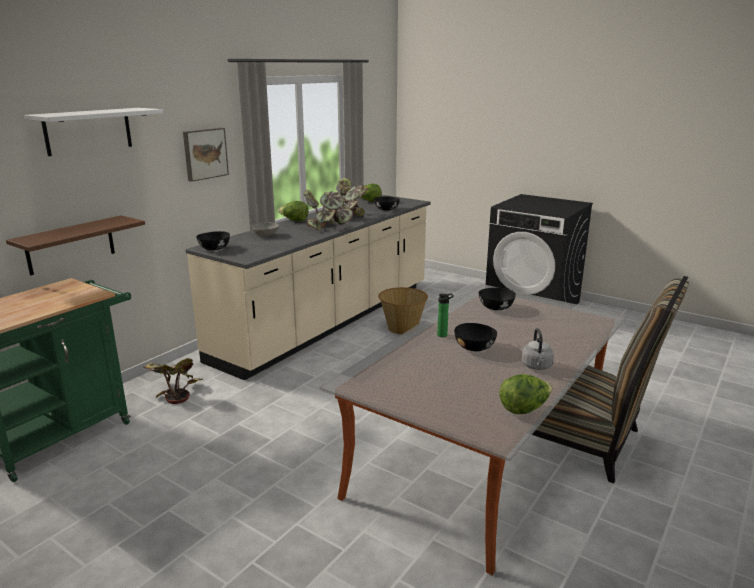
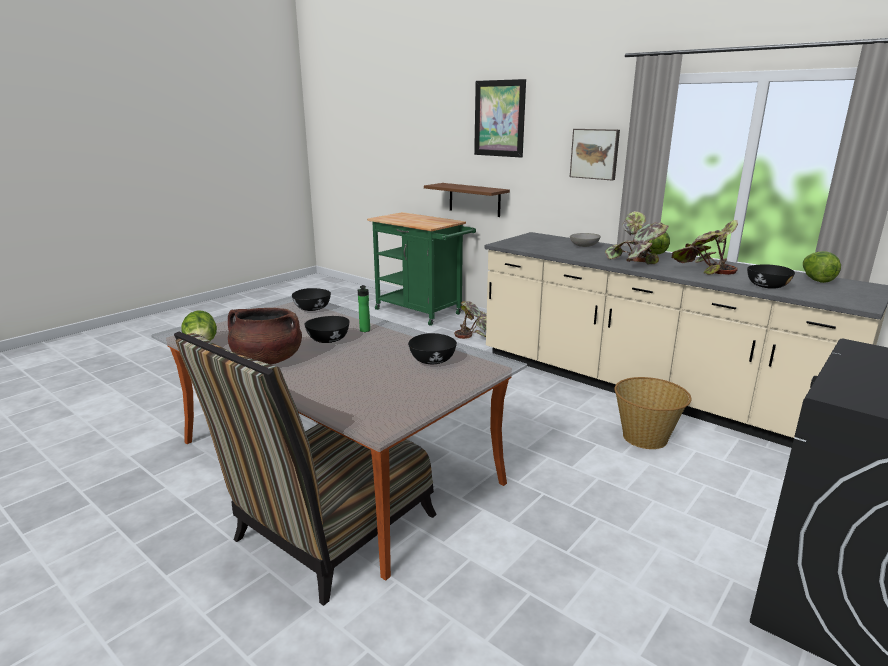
camera: 95 degrees right, 0 degrees up
(88, 131) = (499, 118): white shelf -> picture
(214, 248) = (531, 236): black bowl -> black bowl (312, 309)
(537, 366) = (267, 360): grey kettle -> brown cooking pot

